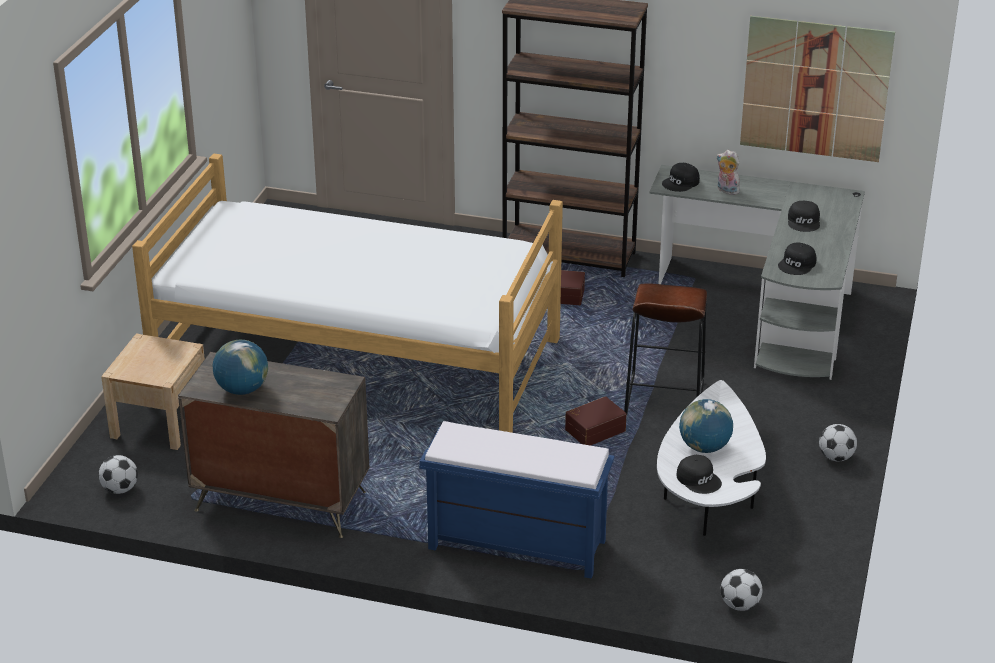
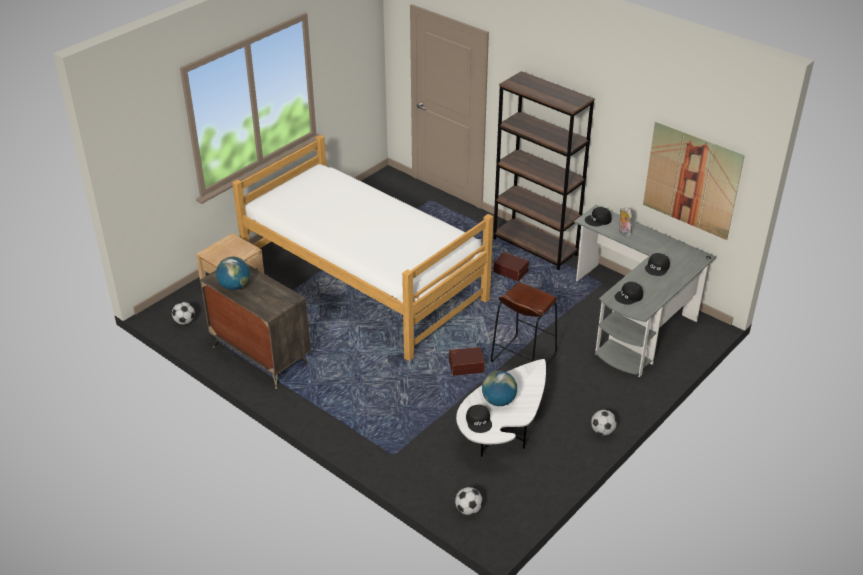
camera: 25 degrees right, 5 degrees up
(515, 545) = (366, 425): blue bench -> none

